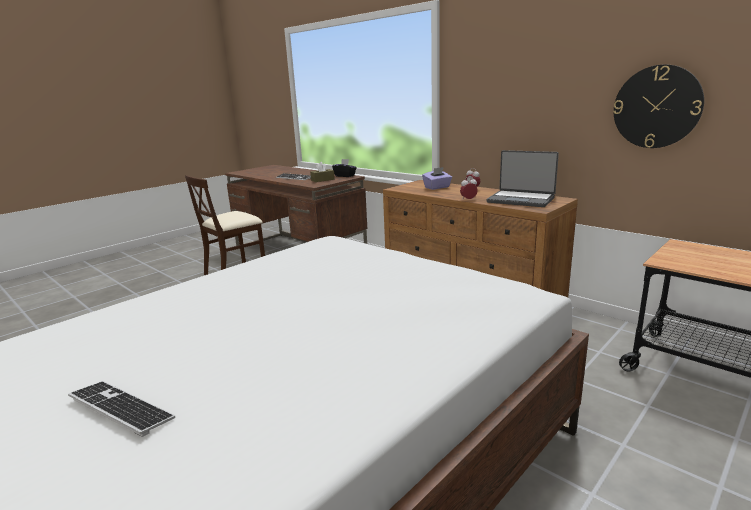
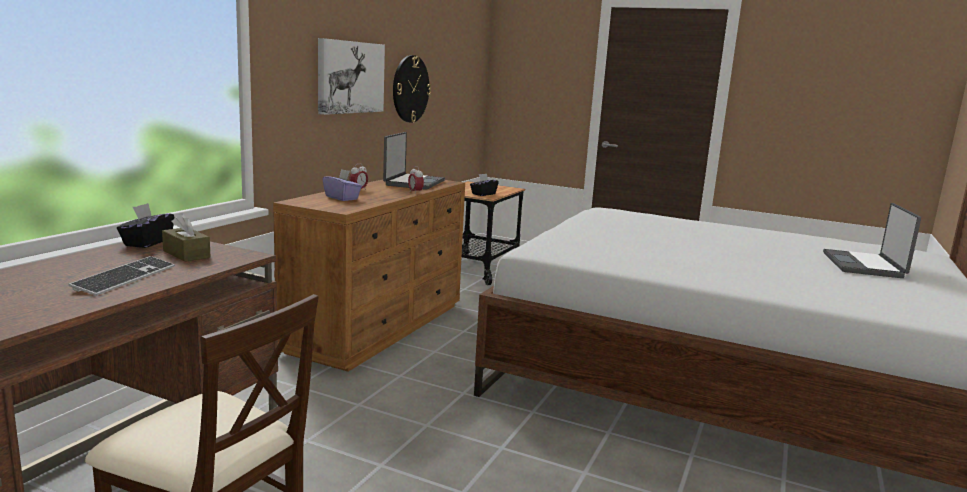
camera: 110 degrees left, 5 degrees down
(121, 409) = (864, 265): keyboard -> laptop
(540, 96) = (350, 77): none -> picture
(683, 261) = (483, 194): none -> black tissue box

